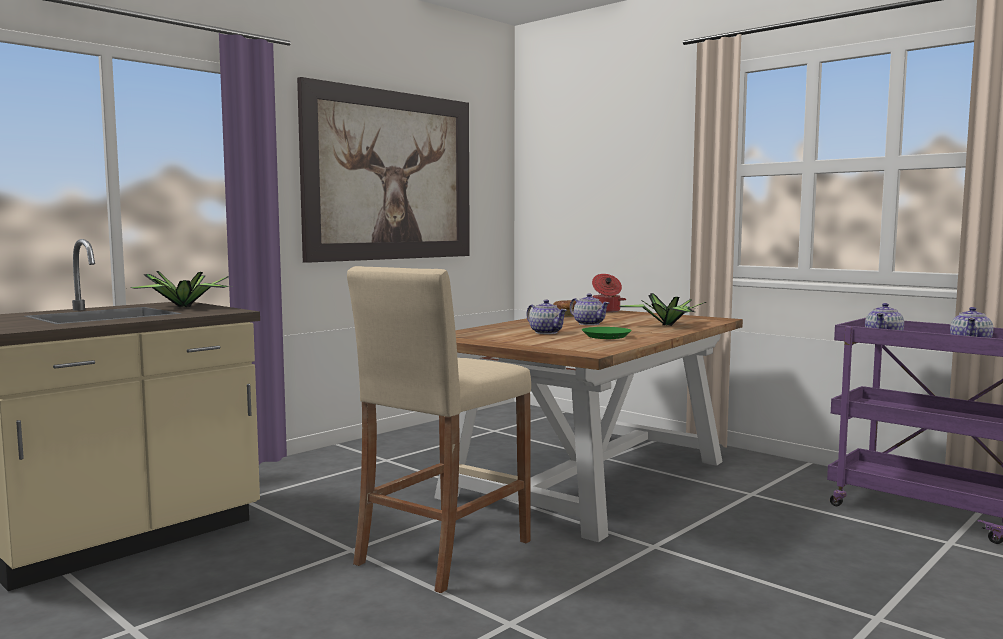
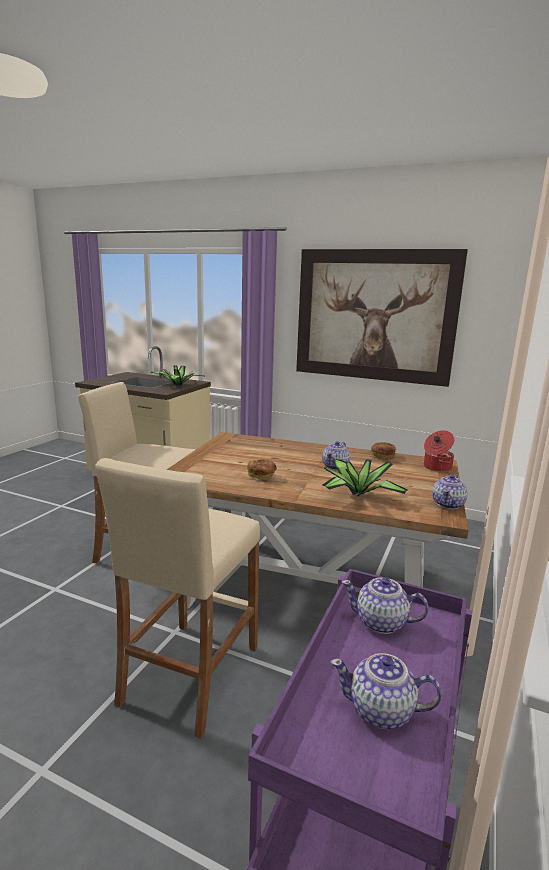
camera: 70 degrees right, 10 degrees up
(546, 332) = (269, 458): teapot -> teapot (448, 504)
(606, 336) = (261, 476): green plate -> bread
(731, 543) = (190, 674): none -> beige stool

